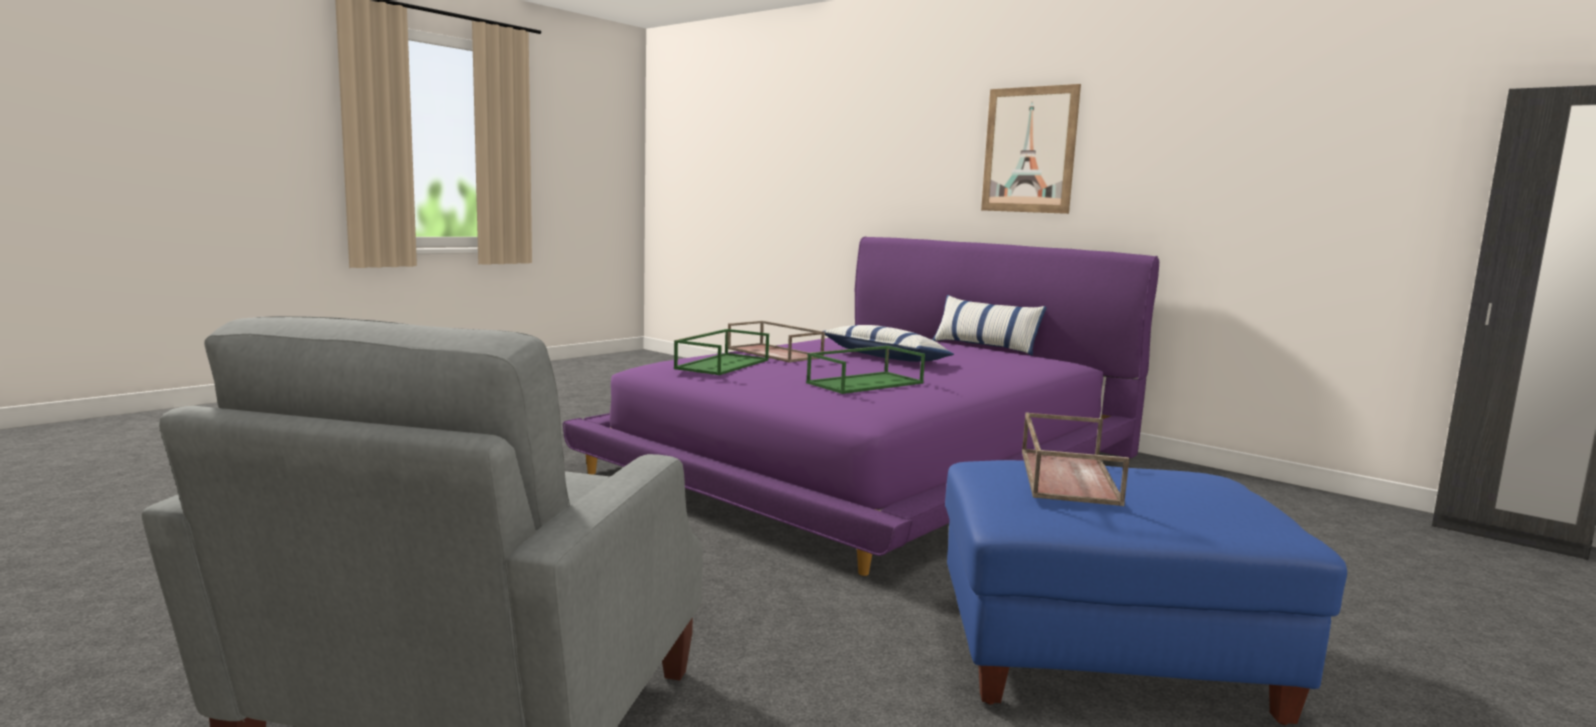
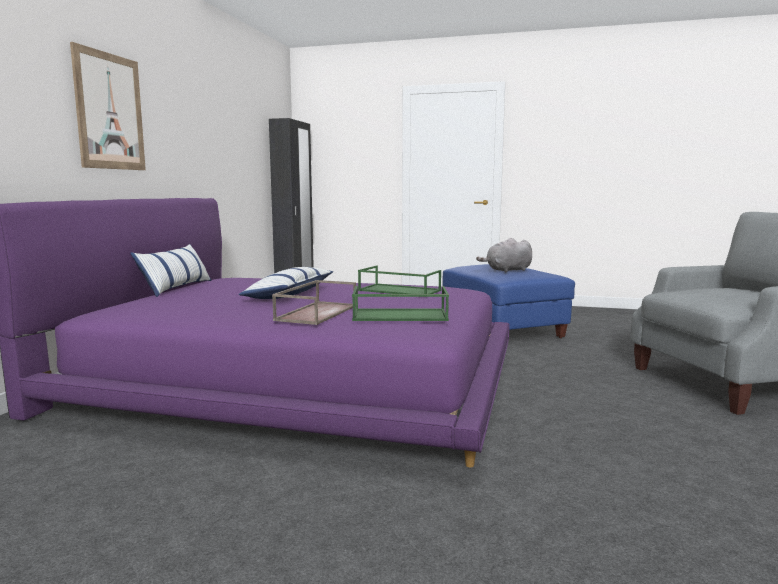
camera: 115 degrees left, 0 degrees up
(1065, 475) = (507, 270): brown tray -> grey plush toy

